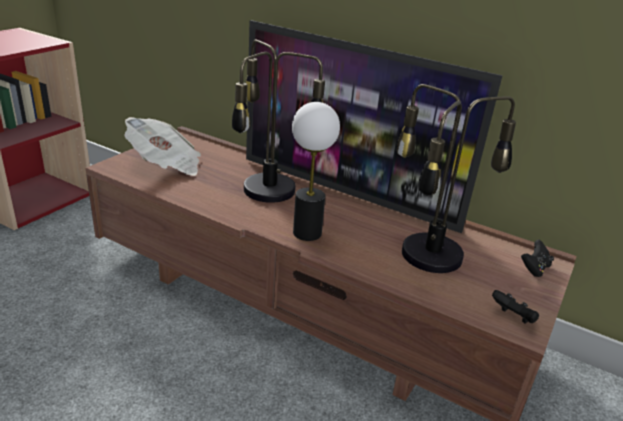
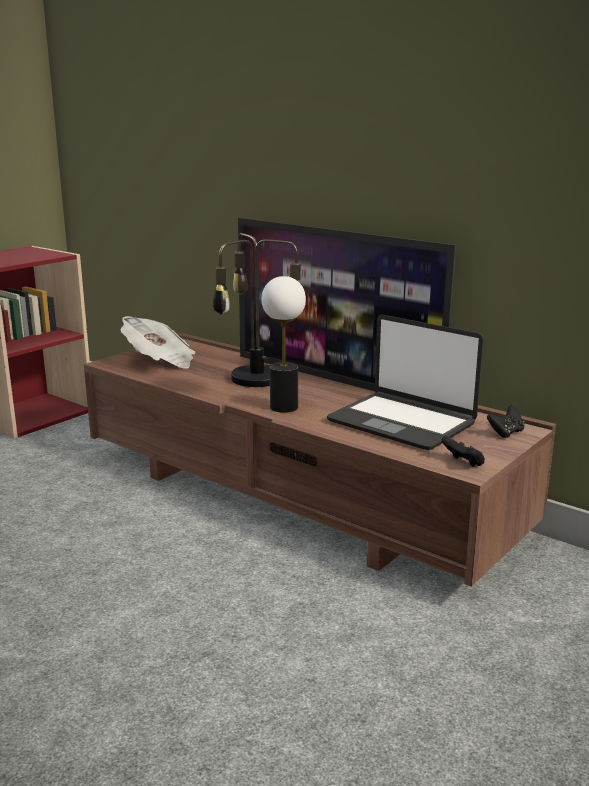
camera: 10 degrees right, 10 degrees down
(430, 254) = (402, 422): table lamp -> laptop

